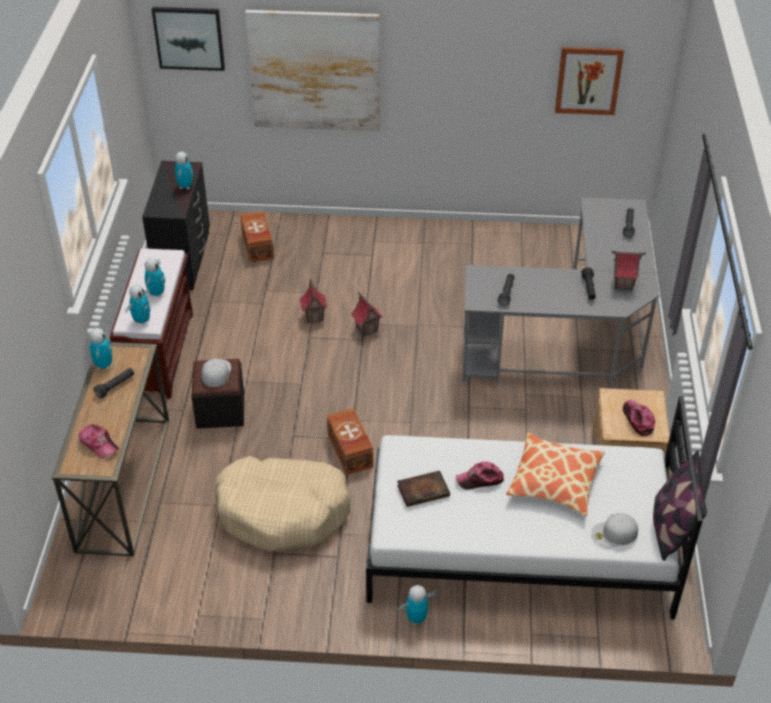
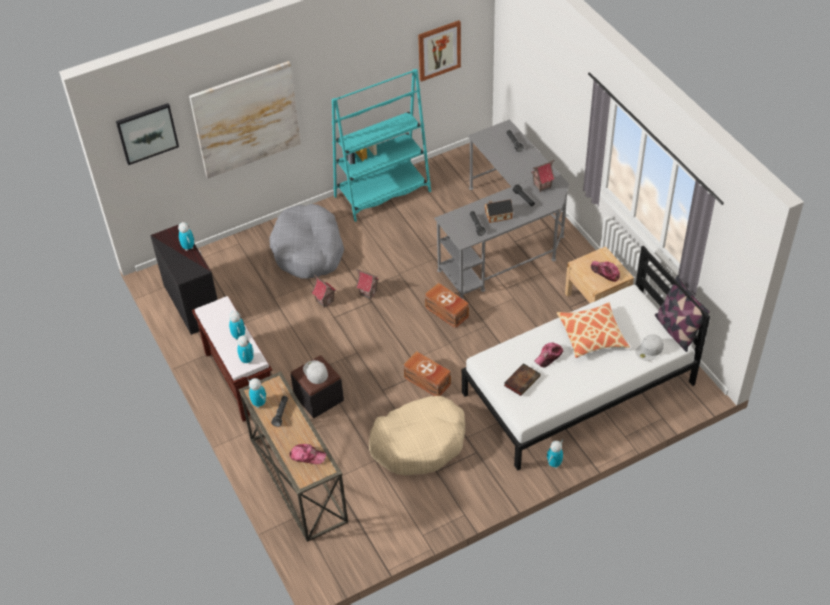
camera: 30 degrees left, 5 degrees up
(257, 246) = (238, 268): brown storage box -> brown storage box (447, 312)
(342, 260) = (308, 250): none -> grey dog bed
(469, 238) = (382, 194): none -> turquoise bookcase
(541, 292) = (497, 215): none -> toy house

